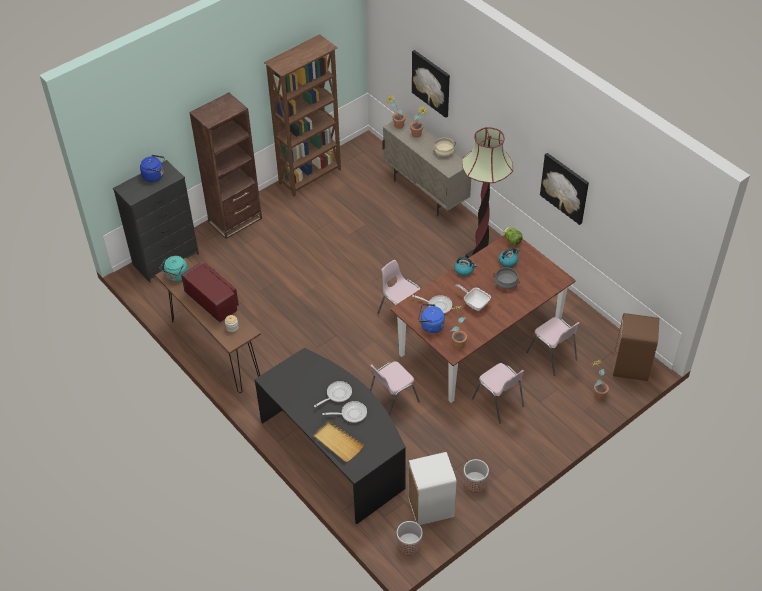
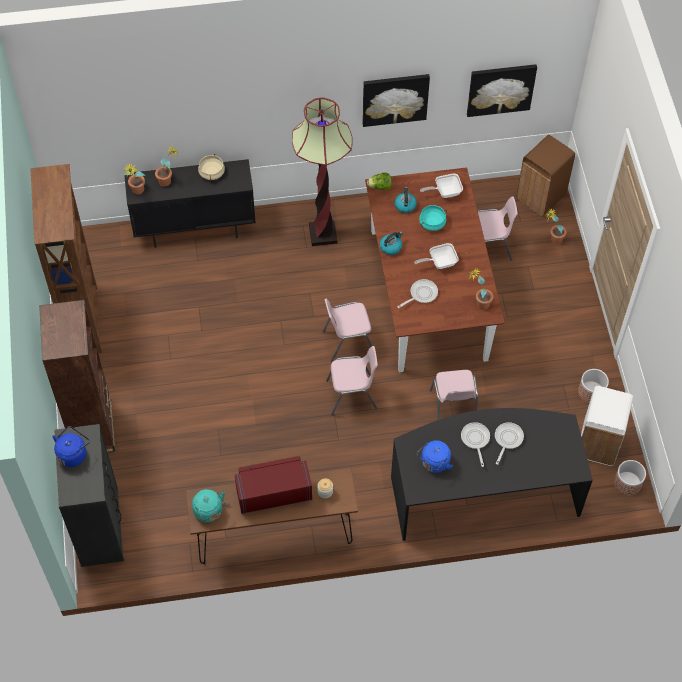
camera: 60 degrees left, 10 degrees up
(337, 442) = (535, 469): beige tray -> none
(426, 192) = (195, 229): beige cabinet -> black cabinet
(430, 326) = (444, 314): blue kettle -> blue kettle (434, 463)
(431, 83) = (162, 118): picture -> picture (500, 89)
(498, 403) = (513, 322): pink chair -> pink chair (352, 395)
(506, 283) = (432, 223): grey cooking pot -> turquoise cooking pot
(540, 278) = (445, 192): none -> frying pan

